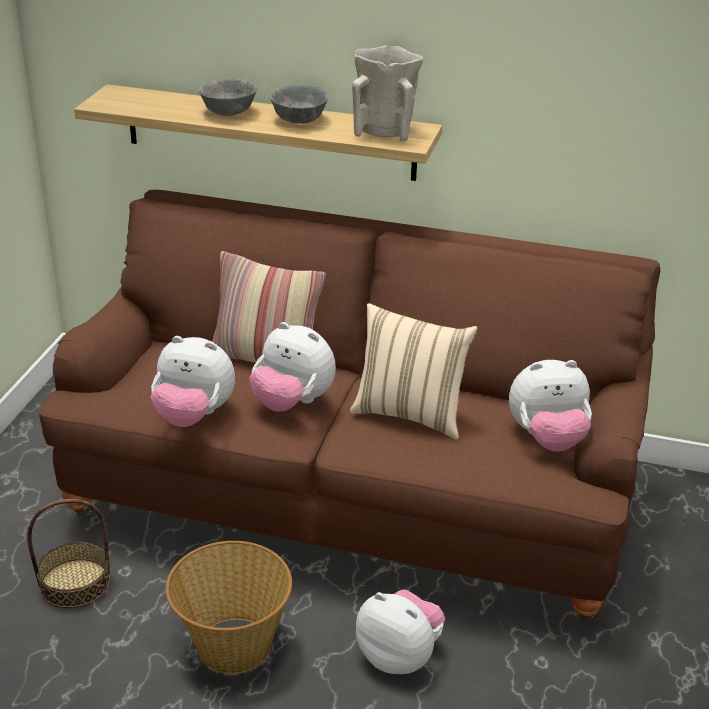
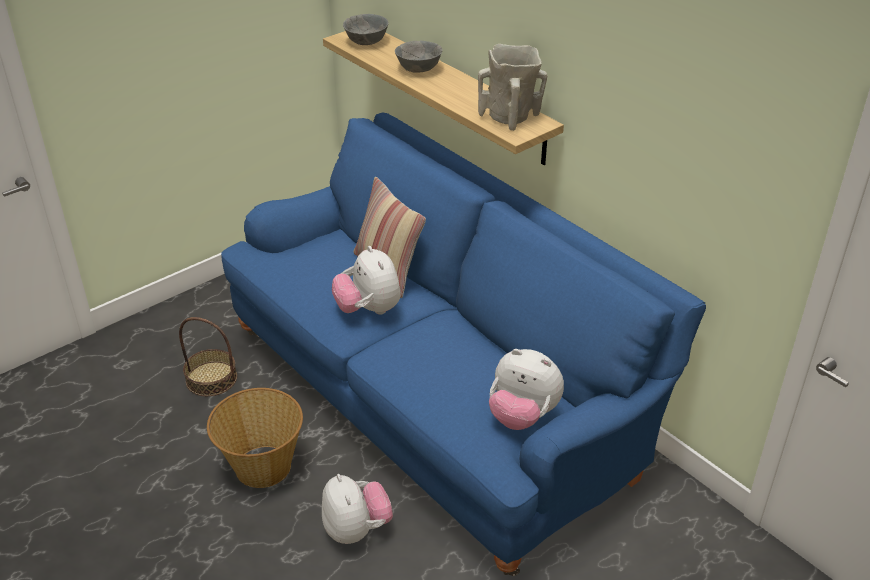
camera: 35 degrees right, 5 degrees up
(193, 416) = (297, 293): plush toy -> none
(299, 120) = (460, 90): grey bowl -> grey bowl (366, 42)
(352, 495) = (436, 399): brown sofa -> blue sofa
(410, 414) = (438, 352): beige pillow -> none

